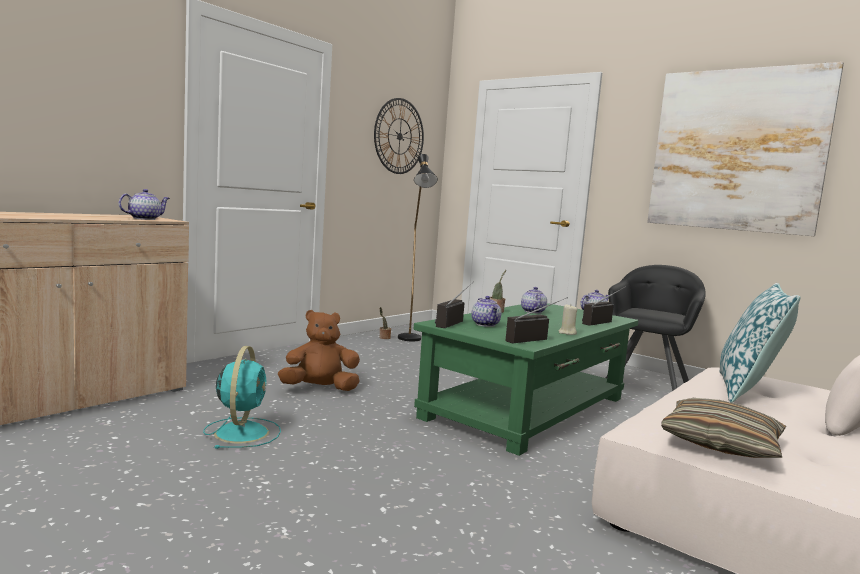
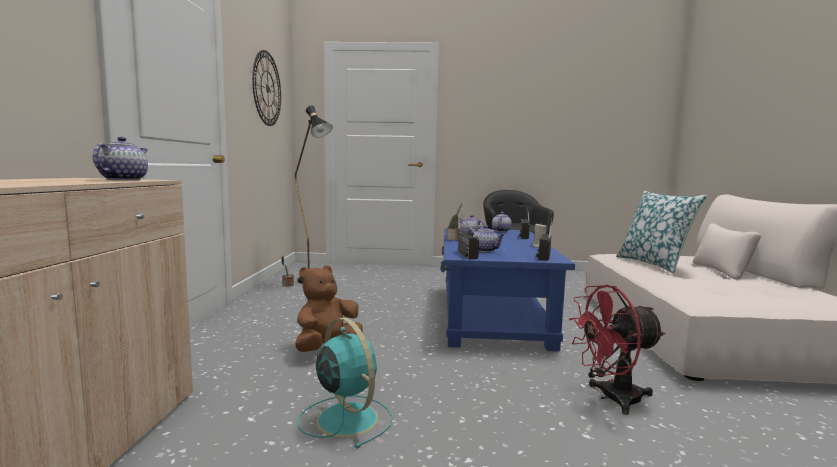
camera: 35 degrees left, 0 degrees up
(474, 500) = (611, 398): none -> red fan
(526, 408) = (491, 314): green coffee table -> blue coffee table
(721, 443) = (746, 299): pillow -> none
(736, 150) = (543, 105): picture -> none

